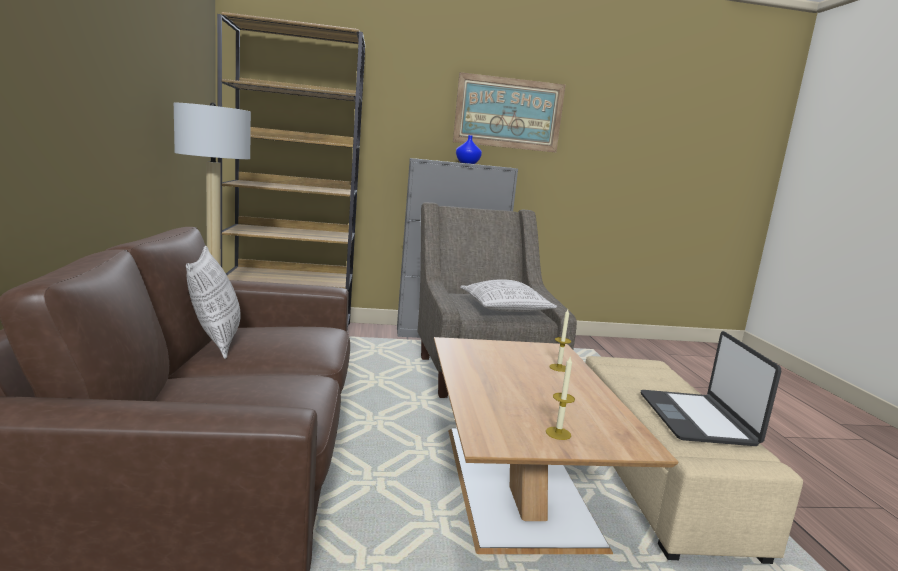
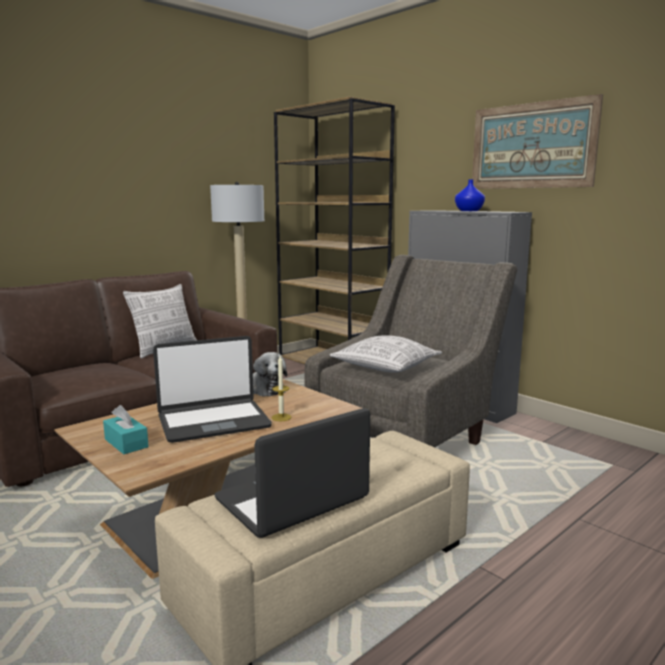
camera: 55 degrees right, 0 degrees up
(476, 350) = (264, 389): none -> plush toy
(540, 389) = (213, 422): none -> laptop
(558, 433) = (126, 443): candle -> turquoise tissue box

